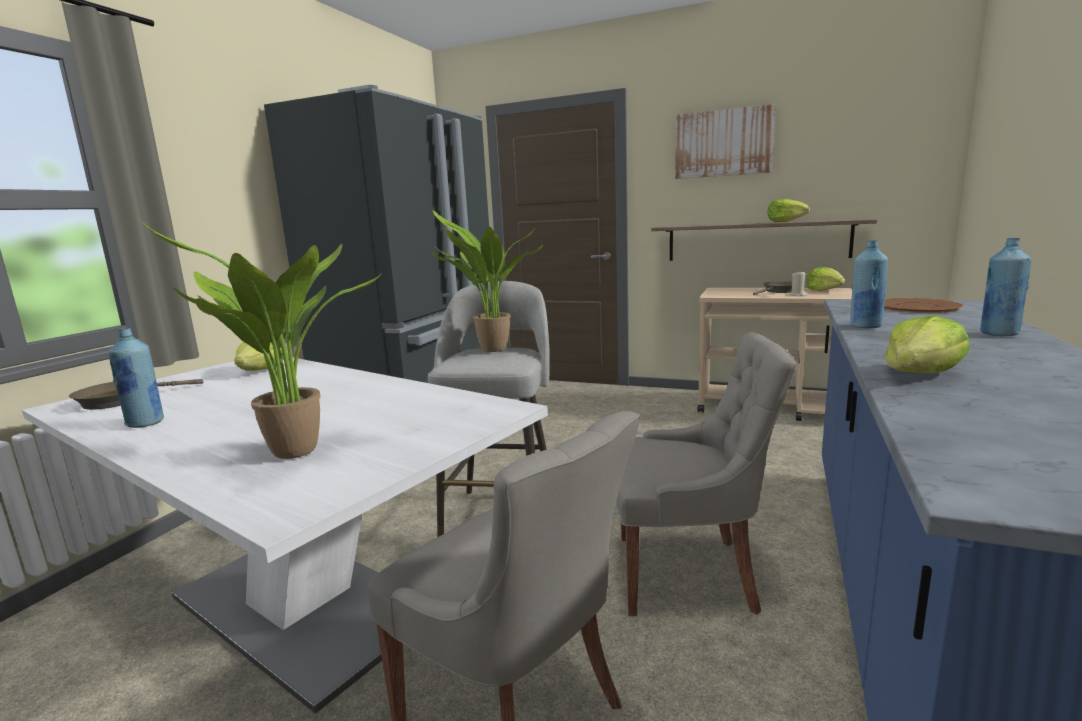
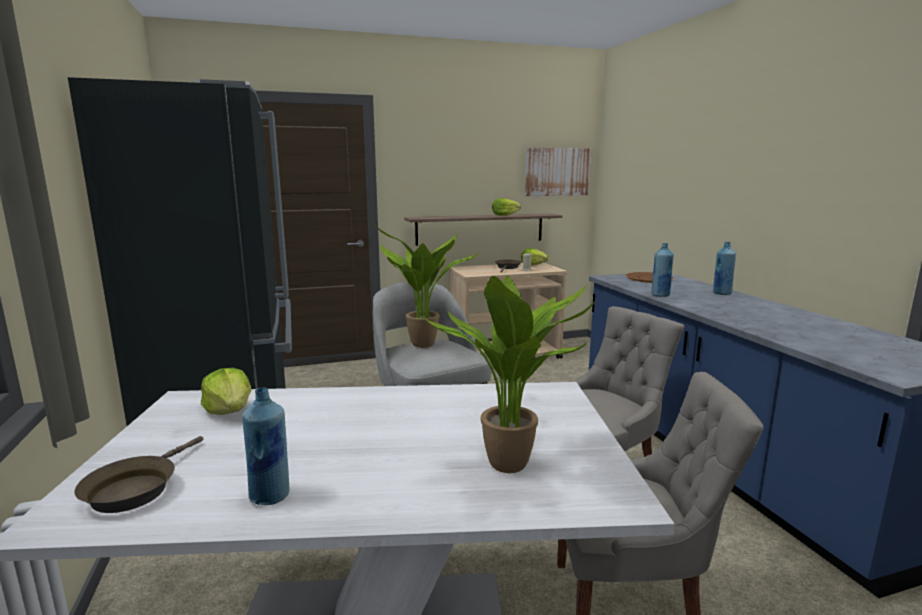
camera: 40 degrees left, 0 degrees up
(723, 143) = (454, 152): picture -> picture (557, 172)
(920, 374) = (753, 323): lettuce -> none

